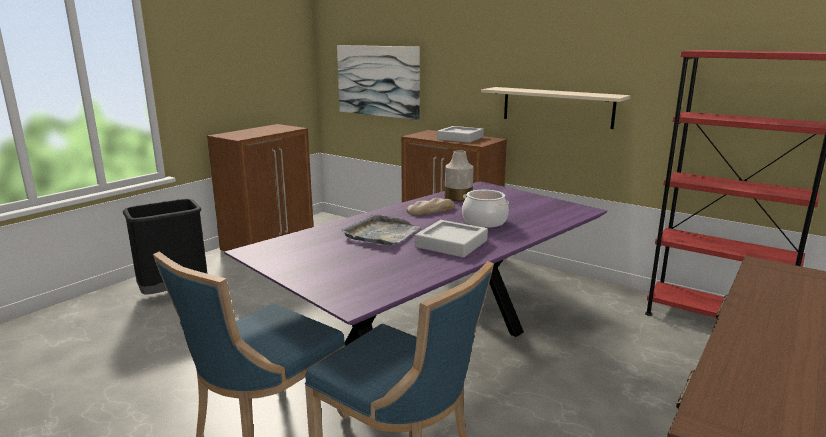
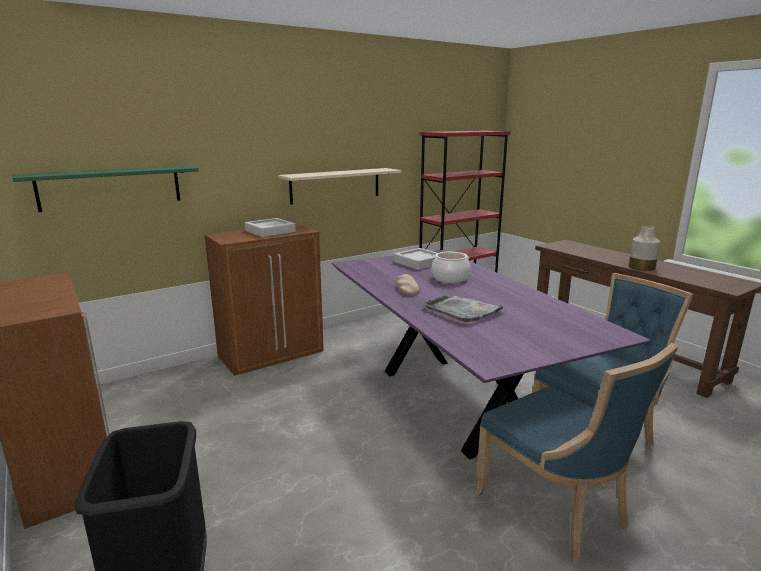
camera: 70 degrees left, 0 degrees up
(378, 81) = (111, 187): picture -> green shelf
(451, 244) = (498, 293): grey tray -> grey tray (419, 262)
(458, 197) = (375, 275): beige vase -> beige vase (641, 267)

